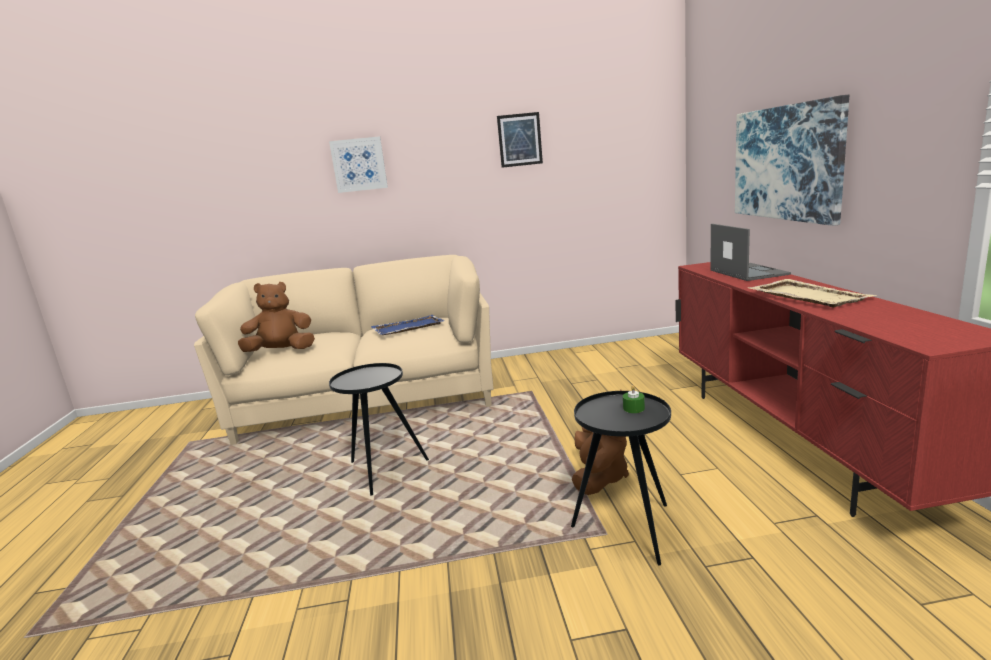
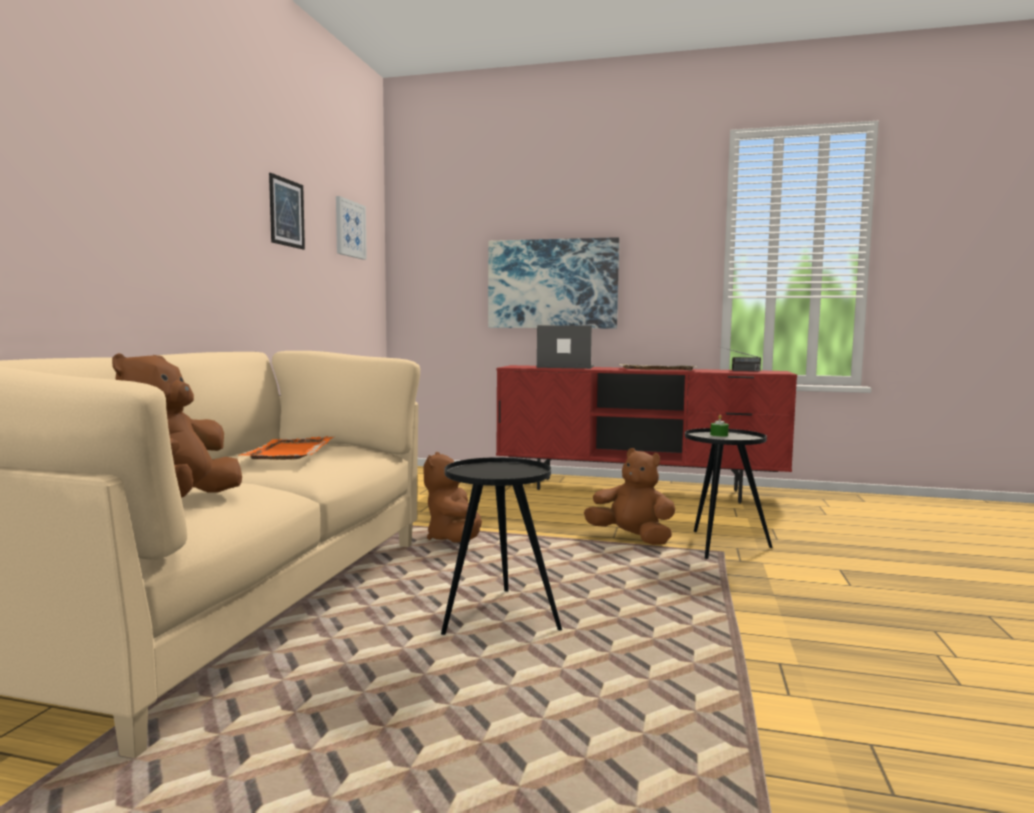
camera: 70 degrees left, 10 degrees down
(359, 164) = (109, 174): picture -> picture (349, 229)
(407, 327) = (290, 452): blue tray -> orange tray
(517, 414) = (455, 540): none -> brown plush toy
(913, 321) = (738, 370): none -> radio

